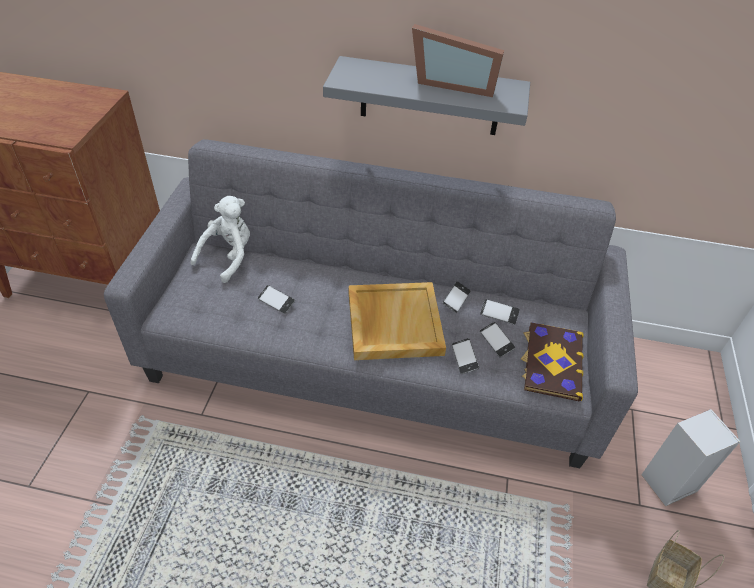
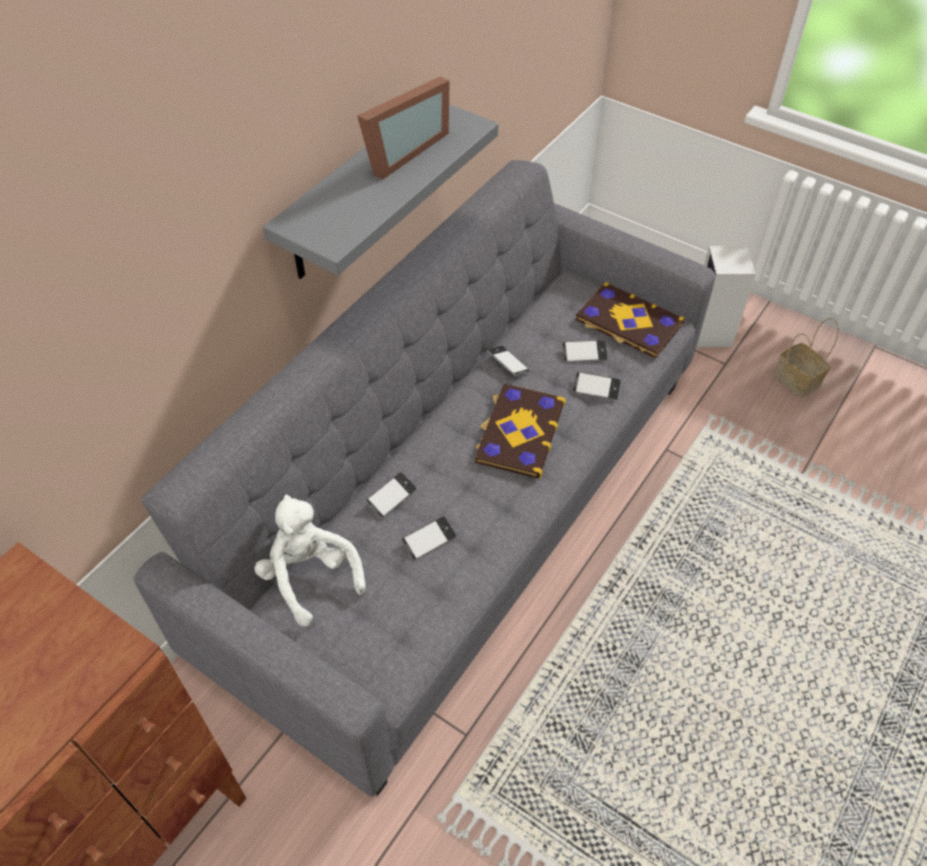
camera: 65 degrees left, 5 degrees up
(393, 322) = (518, 432): beige tray -> book
(499, 314) = (546, 336): phone -> phone (391, 497)

